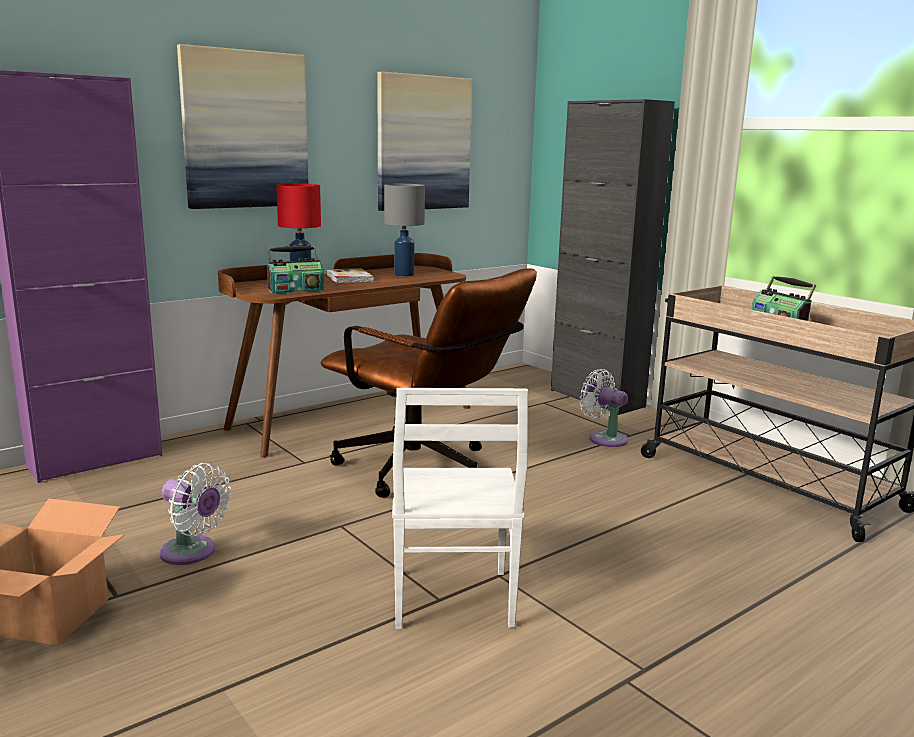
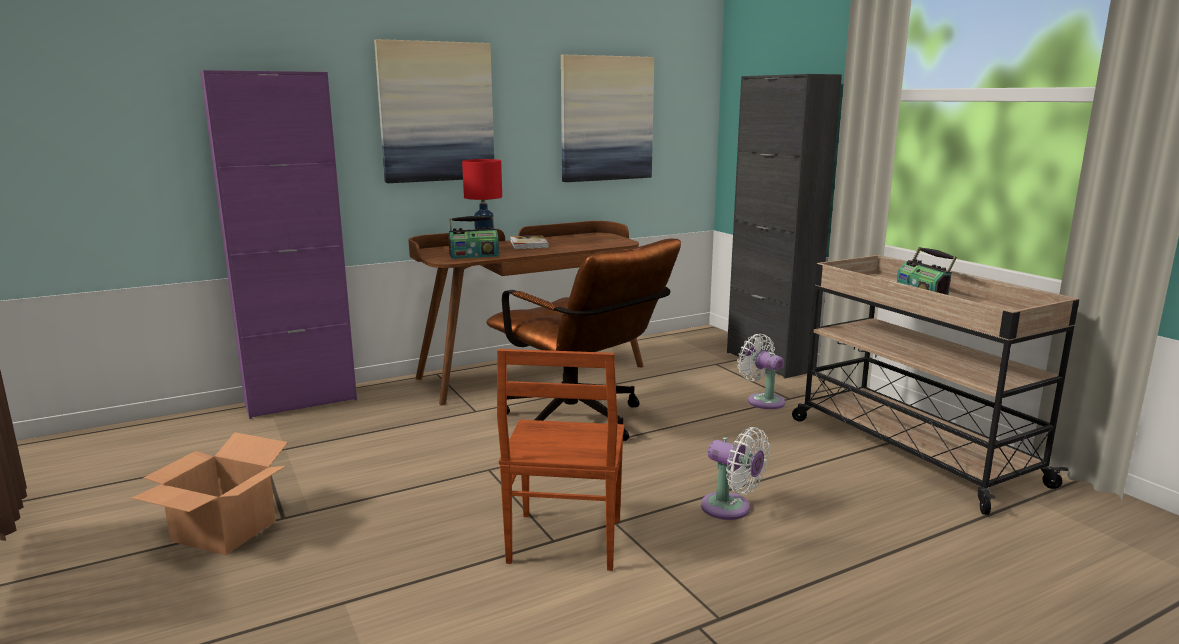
camera: 10 degrees right, 0 degrees up
(192, 553) = (355, 485): white fan -> white fan (730, 509)
(403, 275) = (580, 241): grey table lamp -> none
(450, 600) = (563, 542): white chair -> brown chair

